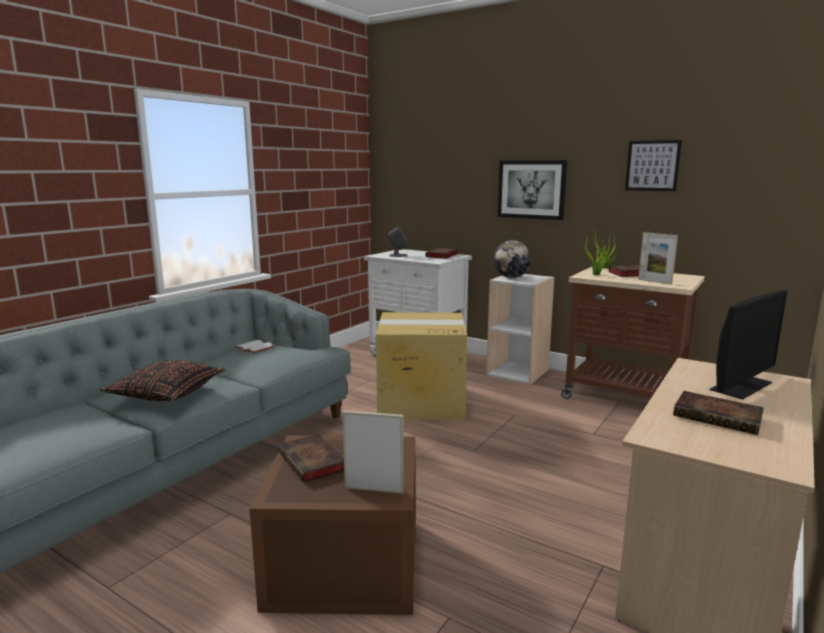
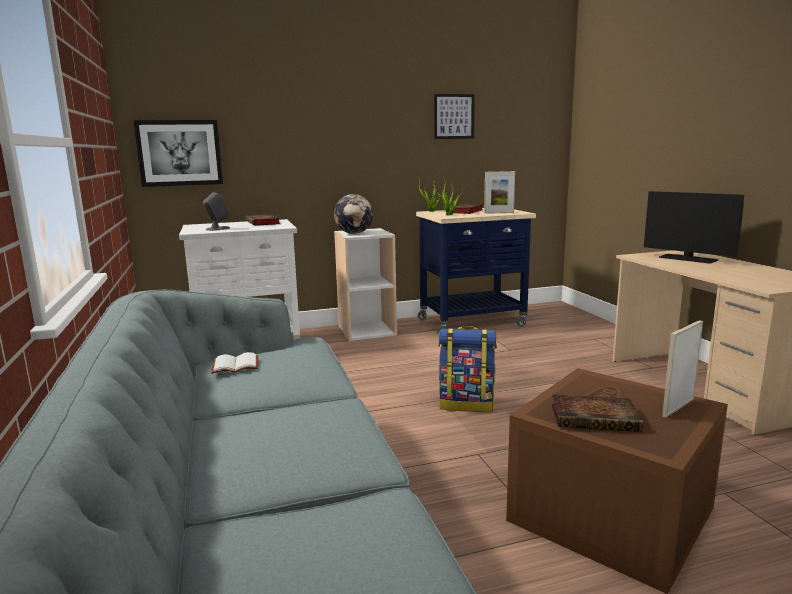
camera: 50 degrees left, 0 degrees up
(167, 394) = (310, 443): black pillow -> none
(419, 402) = (351, 381): cardboard box -> none
(447, 452) = (467, 404): none -> backpack
(531, 189) = (346, 142): picture -> picture (179, 153)
(624, 398) = (471, 322): brown cart -> blue cart
(719, 417) = (740, 272): book -> none
(741, 386) = (688, 258): monitor -> monitor turned 135 degrees clockwise

